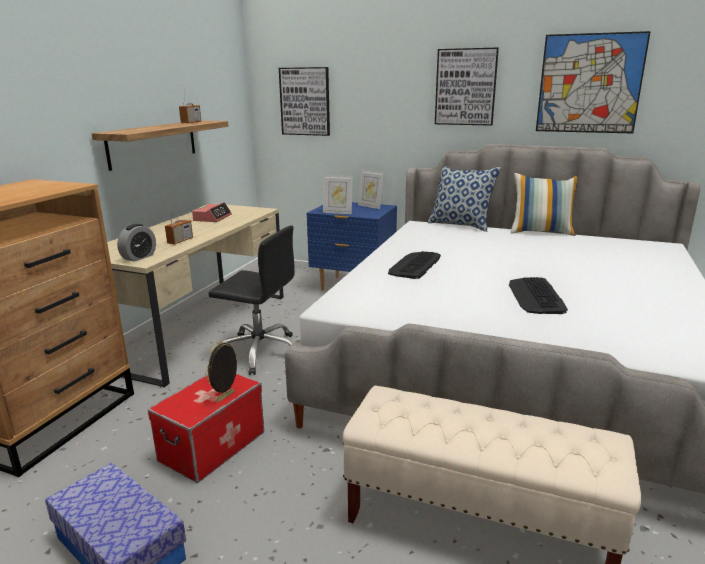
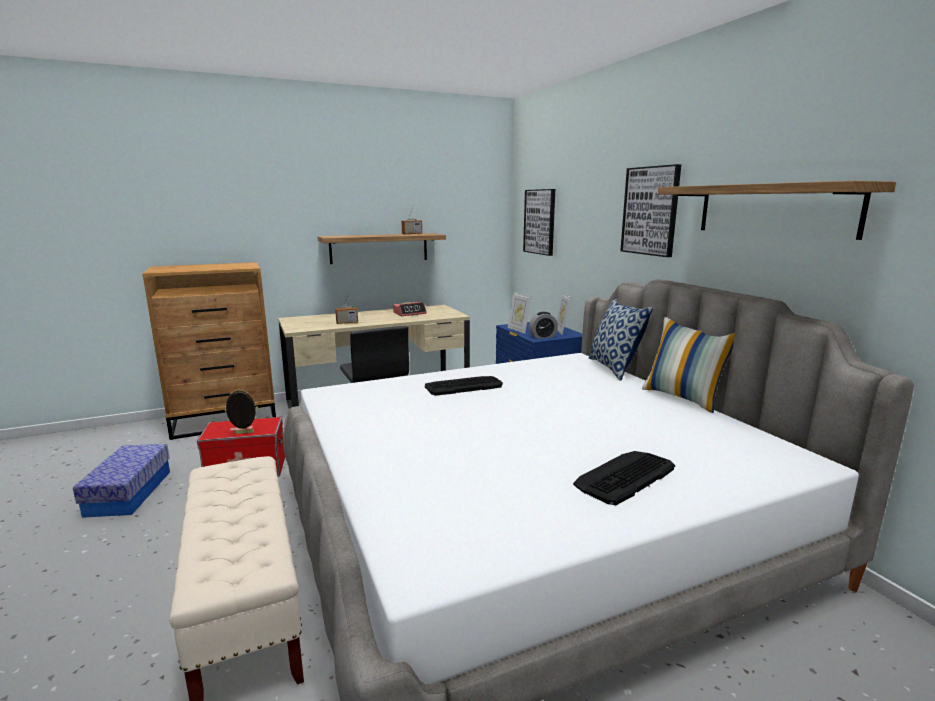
camera: 45 degrees right, 5 degrees down
(139, 257) = (301, 326): alarm clock -> alarm clock (542, 337)
(536, 296) = (471, 442): keyboard -> keyboard (624, 477)
(589, 84) = (774, 209): picture -> shelf

